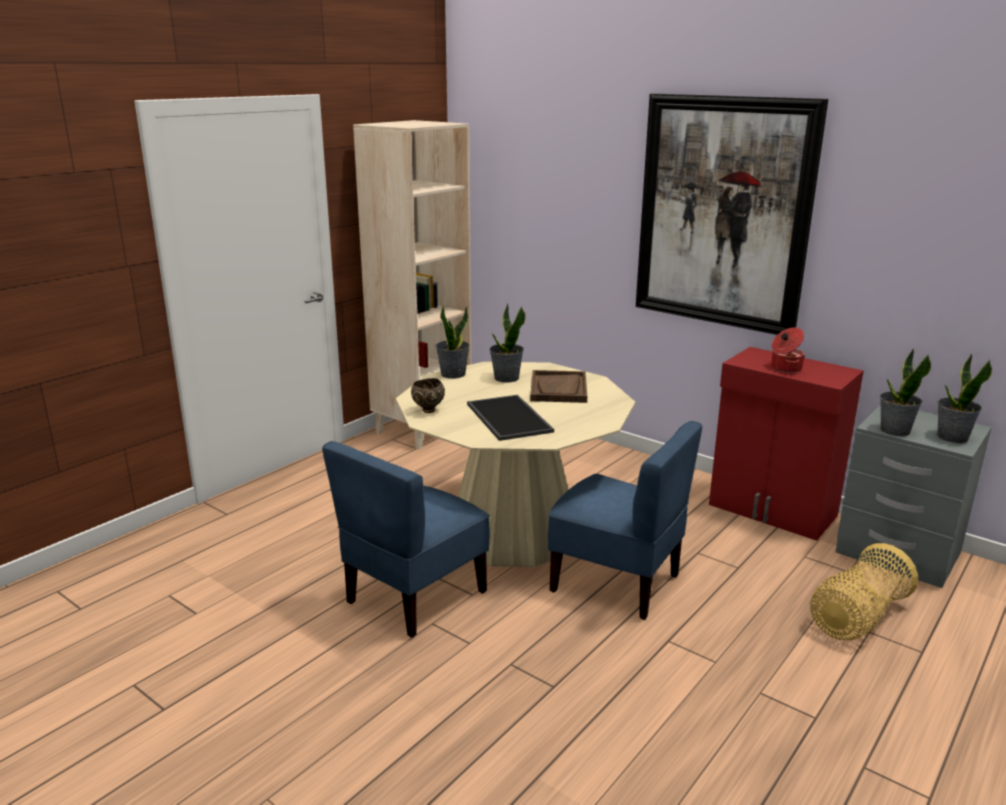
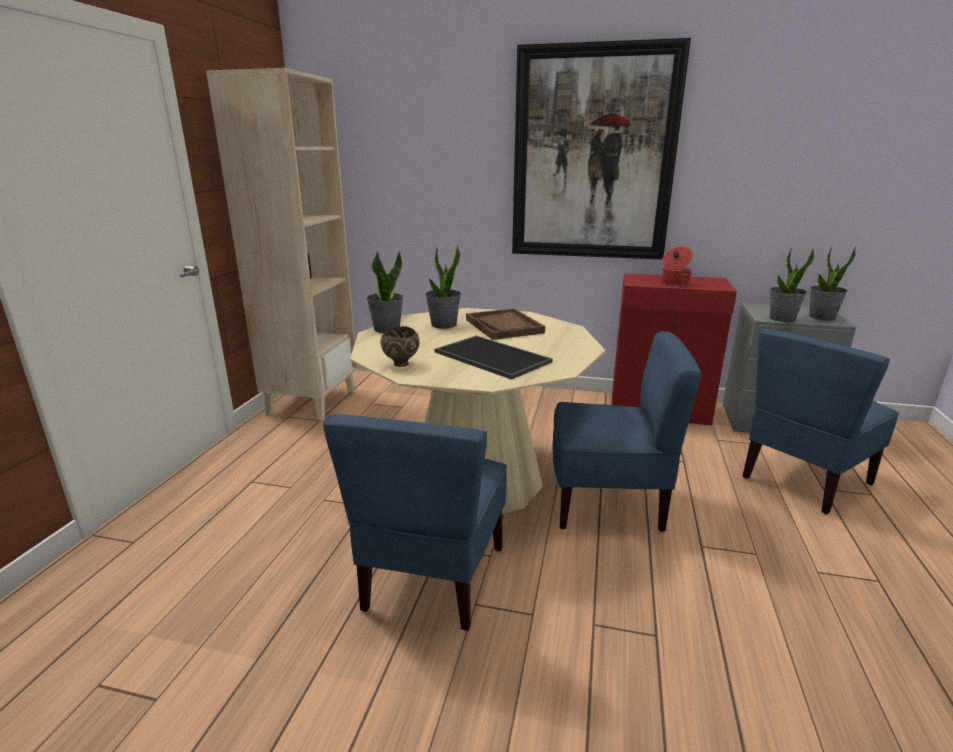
camera: 25 degrees left, 0 degrees up
(856, 618) = (803, 480): basket -> blue chair

